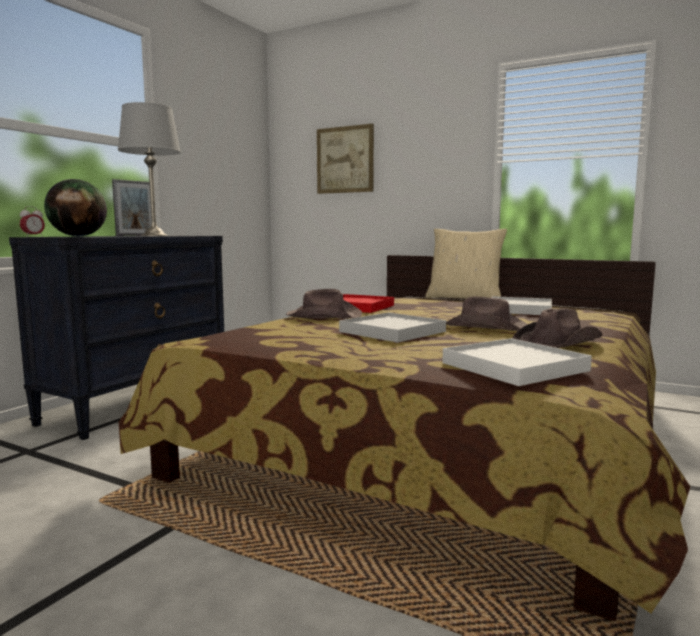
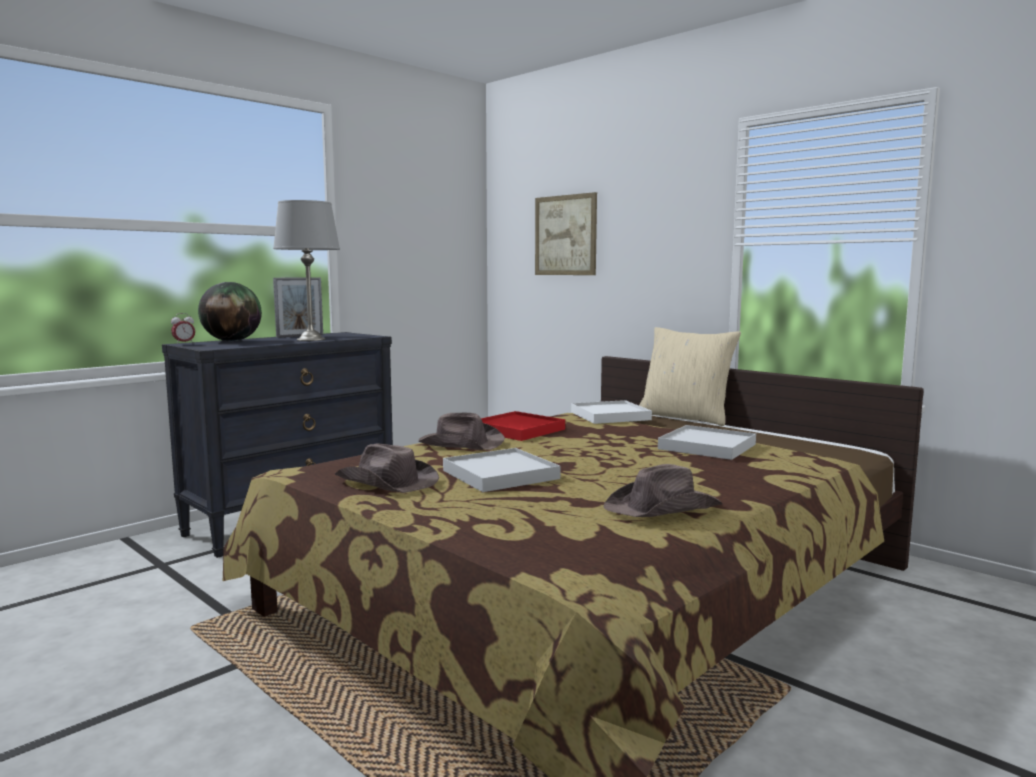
camera: 15 degrees right, 0 degrees up
(485, 327) = (616, 475): brown hat -> brown hat (387, 482)
(513, 367) = (556, 540): white tray -> white tray (610, 416)

